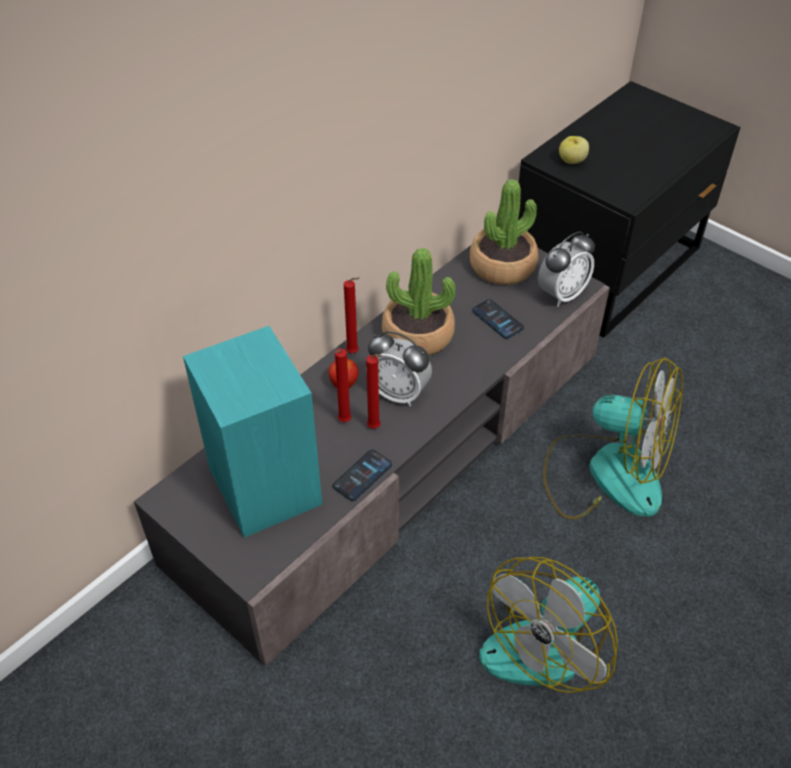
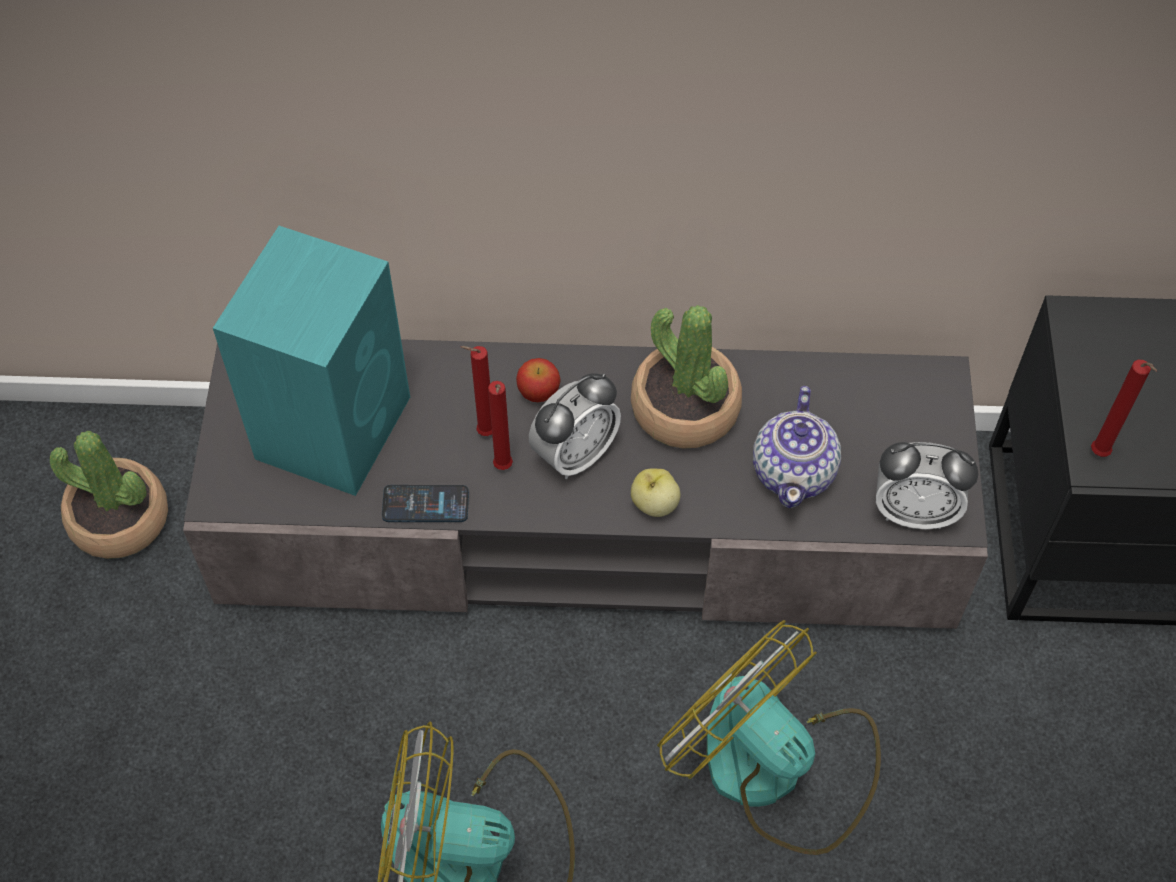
camera: 50 degrees right, 10 degrees up
(354, 353) = (594, 368): red candle -> red candle (1100, 455)
(398, 393) = (575, 454): alarm clock -> alarm clock turned 120 degrees counterclockwise
(497, 319) = (794, 471): phone -> teapot
(502, 266) = (897, 413): potted plant -> potted plant (119, 519)
(571, 161) = (1107, 352): apple -> apple (654, 504)
(606, 473) = (774, 767): fan -> fan turned 150 degrees clockwise

